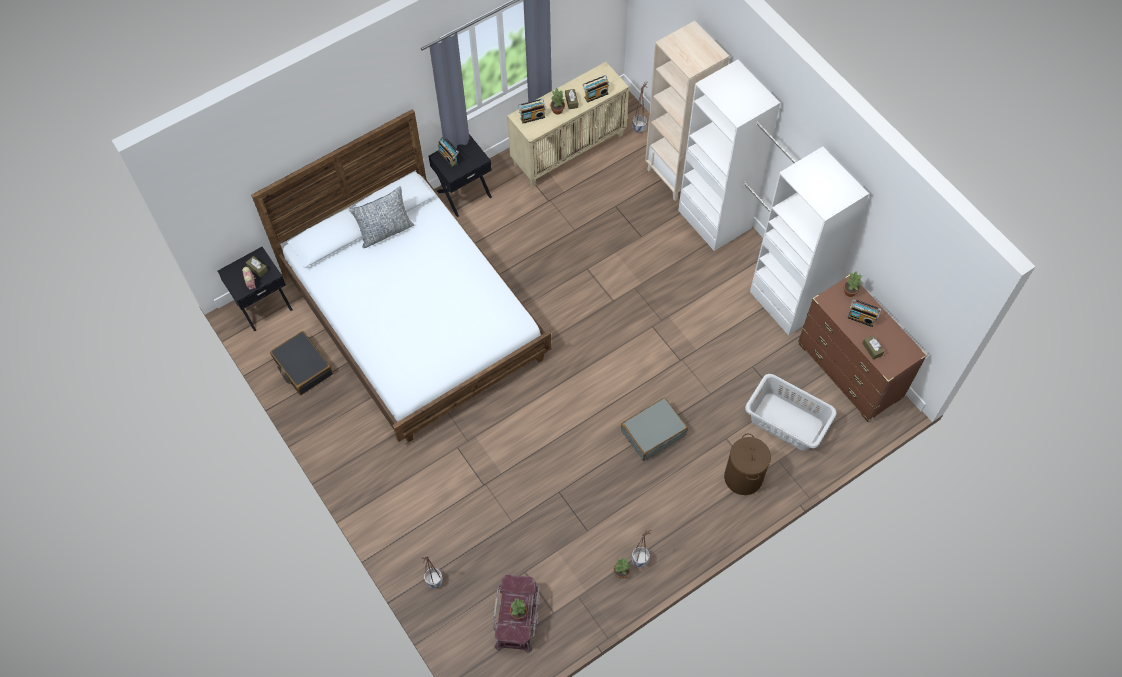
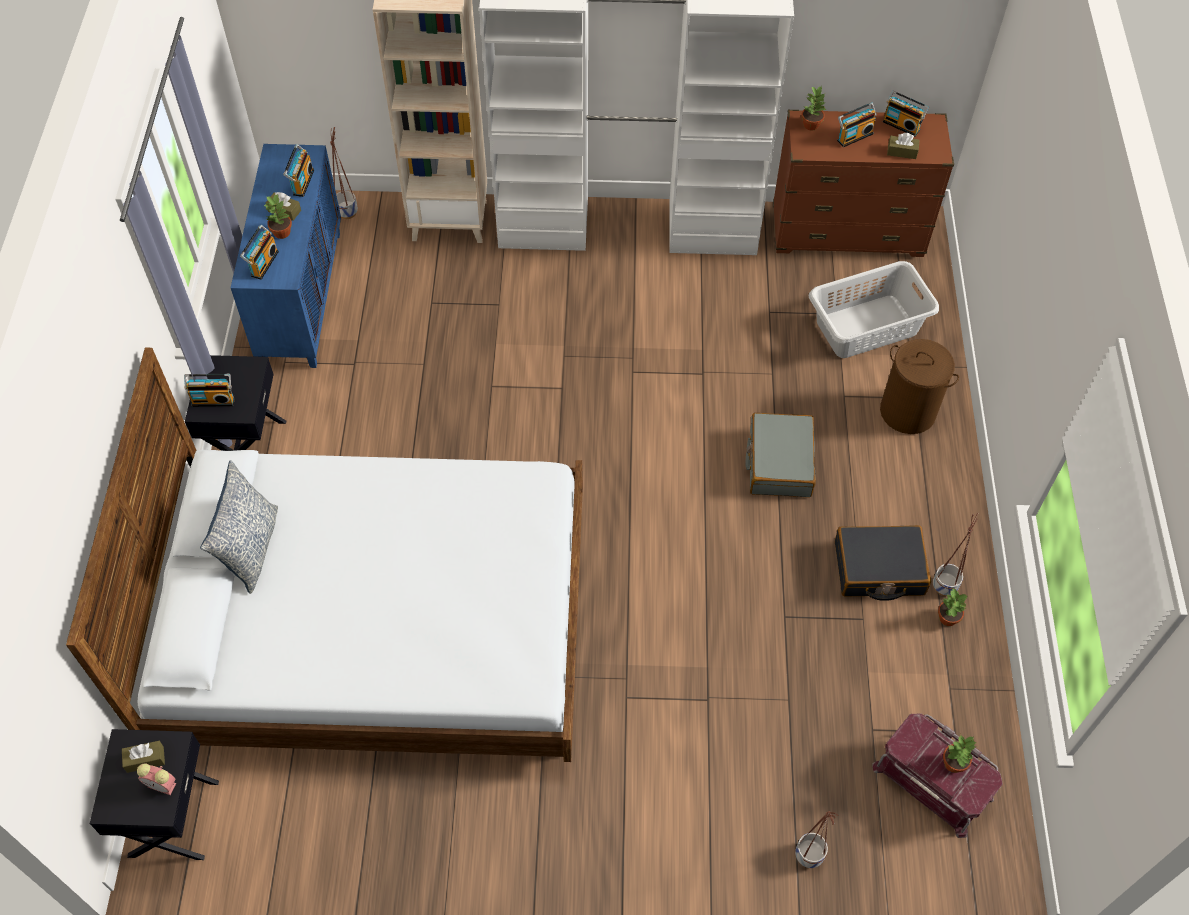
camera: 55 degrees left, 5 degrees down
(303, 367) = (328, 825): black suitcase -> black suitcase (878, 569)
(568, 149) = (301, 297): beige cabinet -> blue cabinet
(894, 337) = (902, 125): none -> radio

